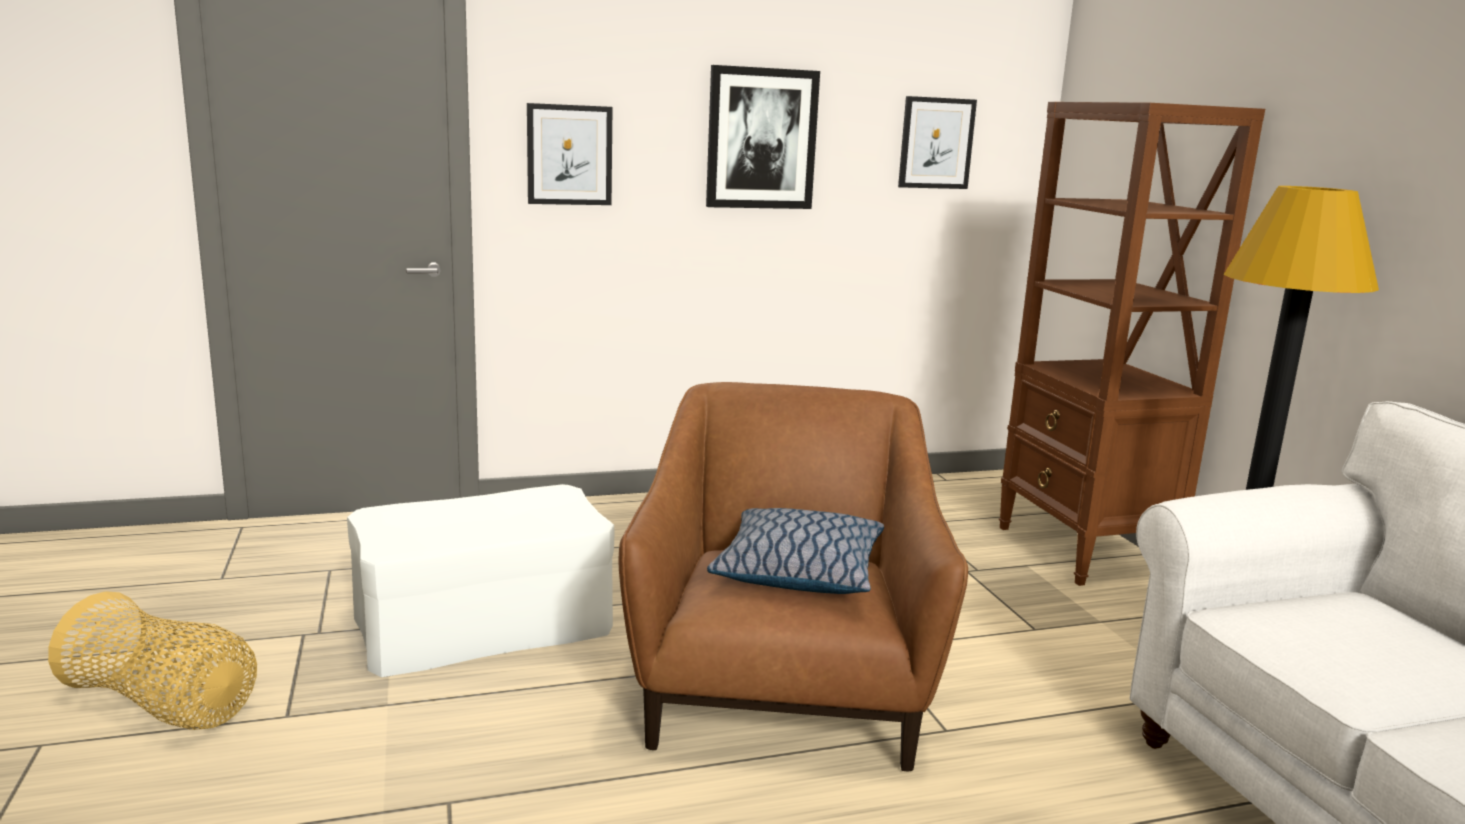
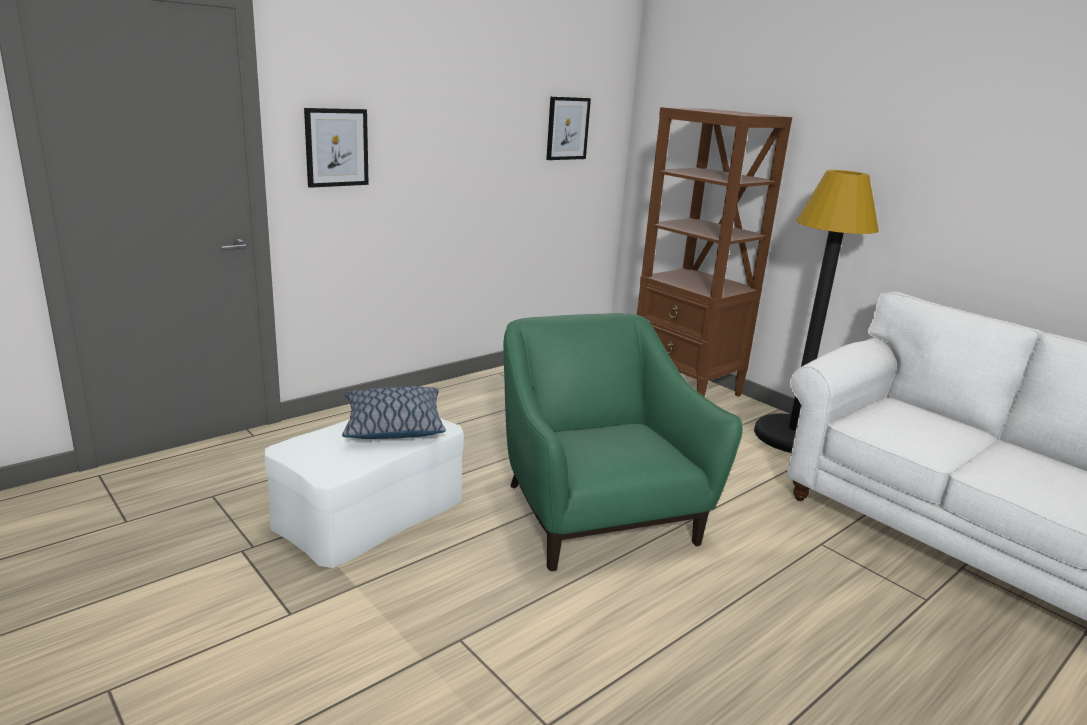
camera: 25 degrees left, 5 degrees up
(164, 706) = (184, 632): basket -> none
(761, 139) = (464, 129): picture -> none
(782, 691) = (595, 514): brown armchair -> green armchair
(797, 571) = (617, 438): pillow -> pillow (393, 426)

